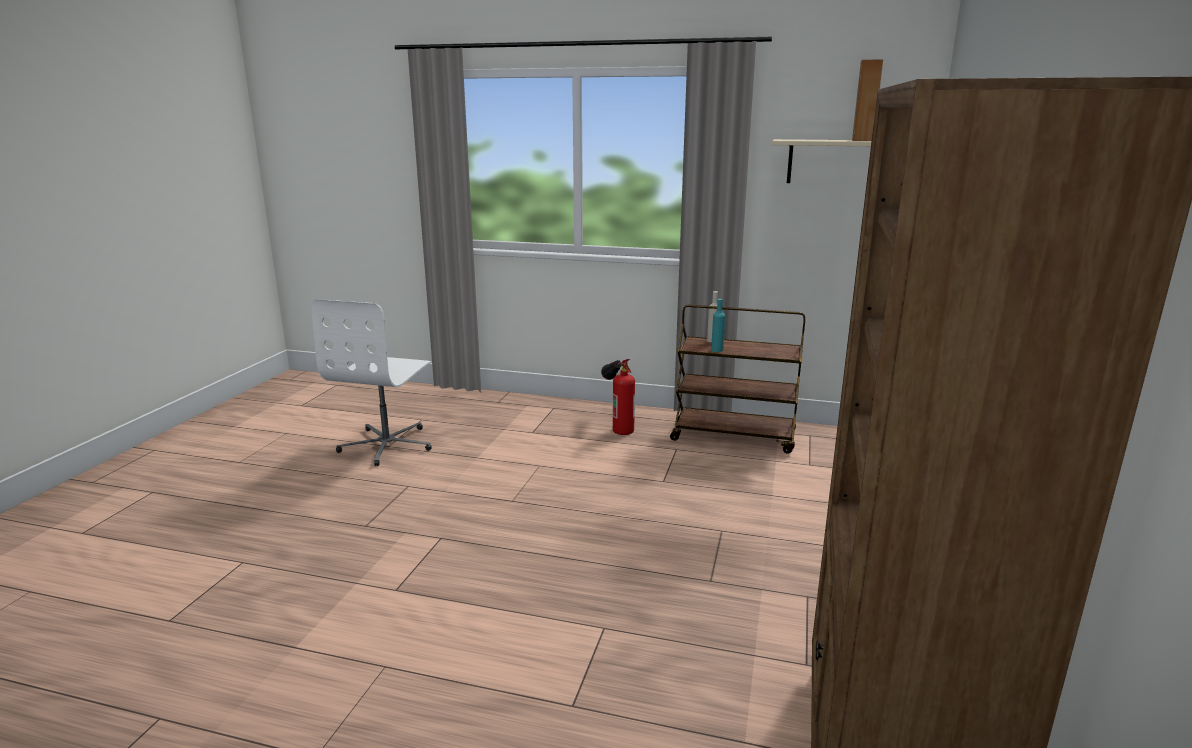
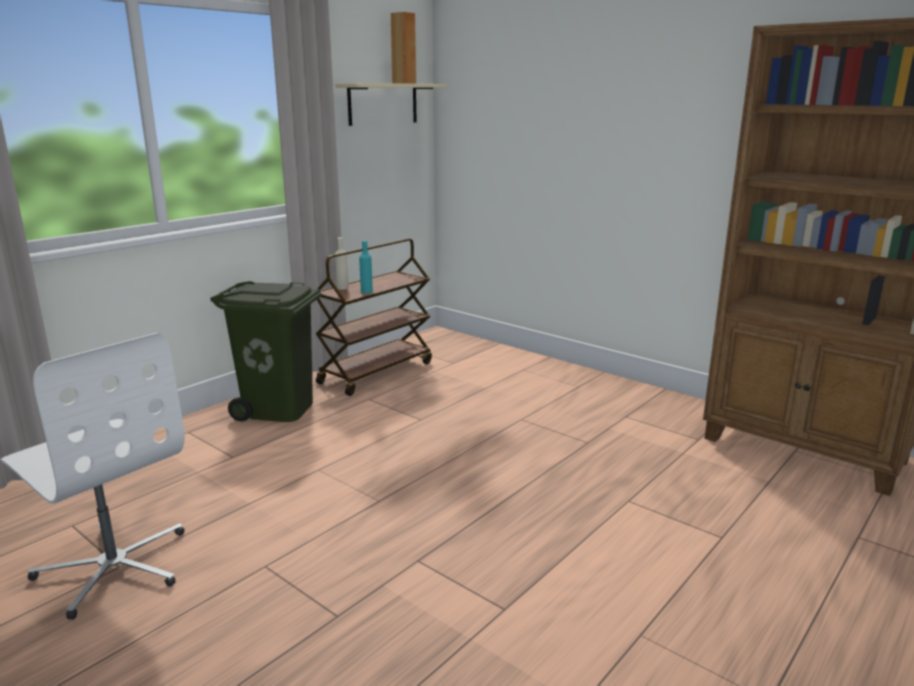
camera: 65 degrees left, 0 degrees up
(617, 423) = (278, 409): fire extinguisher -> green trash can

